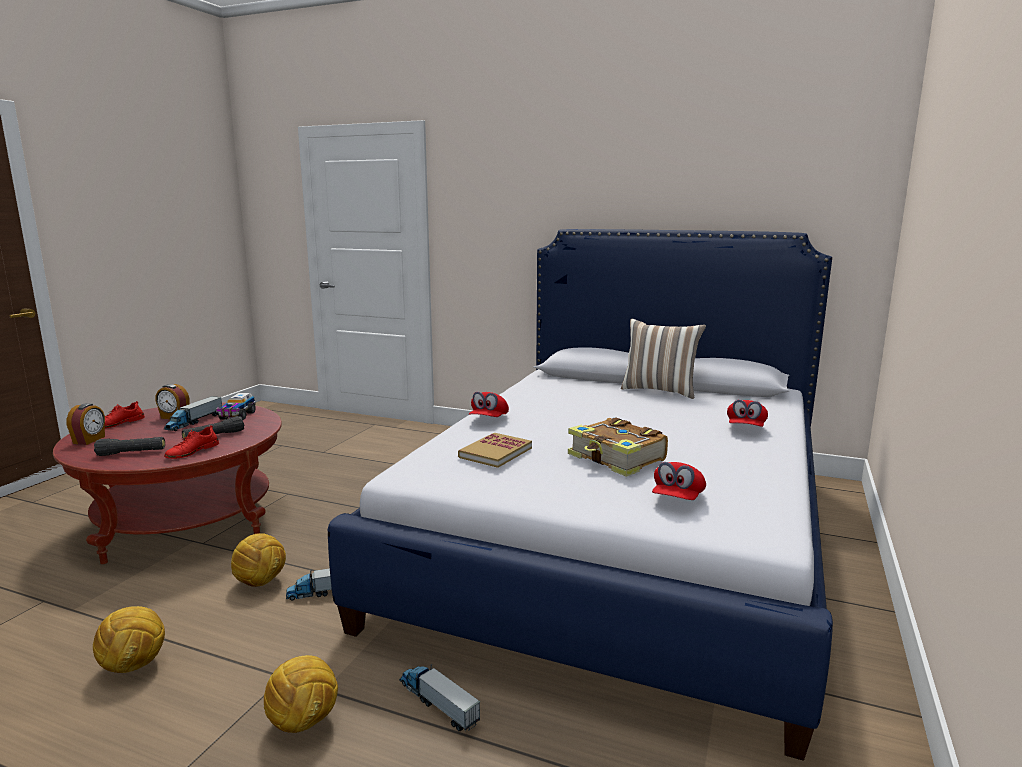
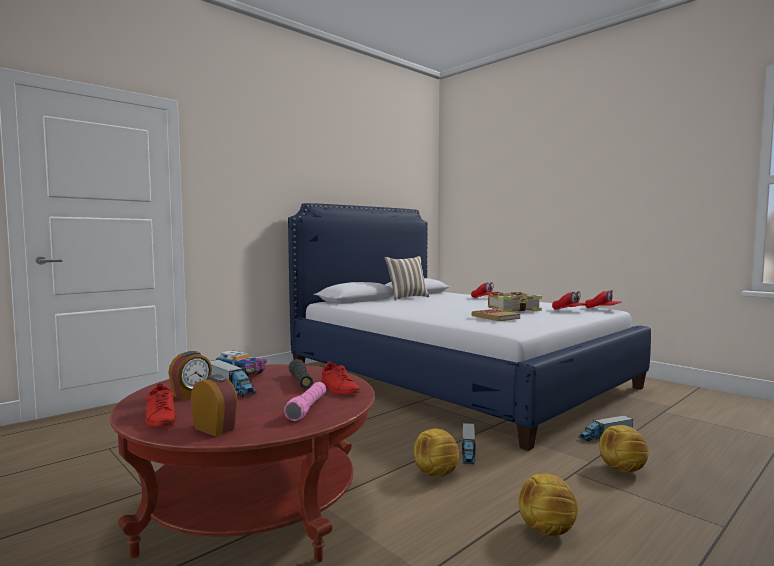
camera: 65 degrees left, 10 degrees down
(131, 453) = (307, 409): black flashlight -> pink flashlight
(489, 419) = (425, 315): red cap -> red cap (602, 309)

